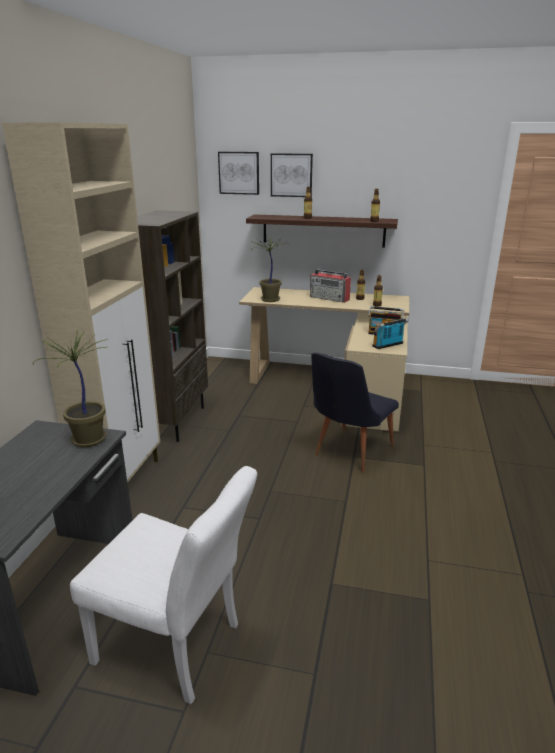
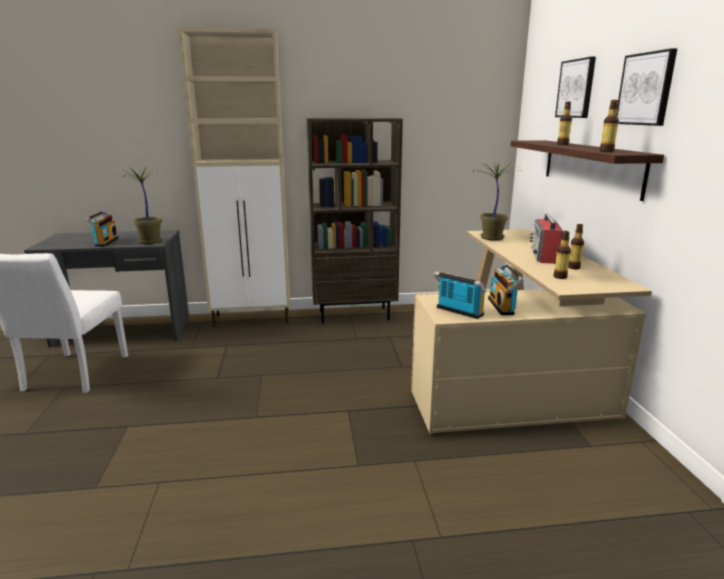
camera: 70 degrees right, 5 degrees down
(46, 475) = (105, 242): none -> radio
(239, 173) = (543, 89): picture -> picture (646, 89)
(348, 453) = (353, 406): black chair -> none

